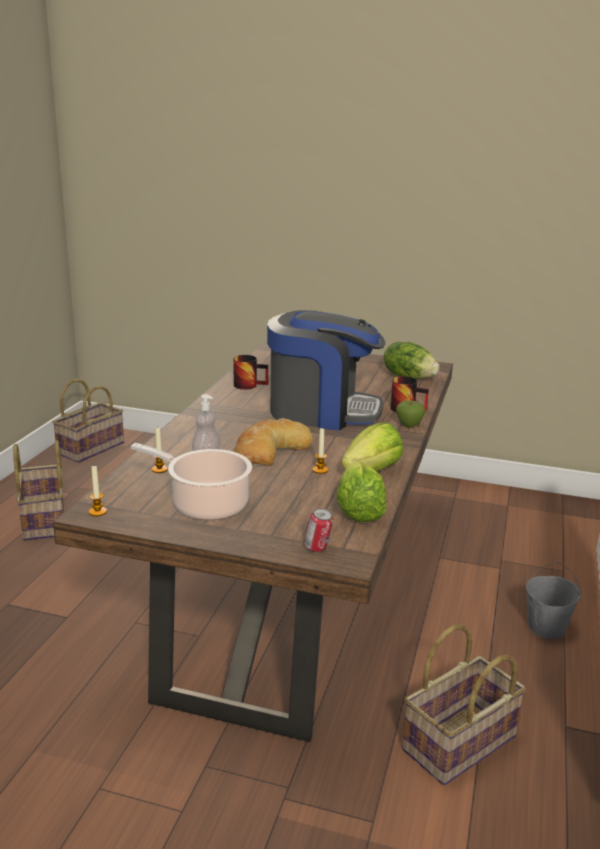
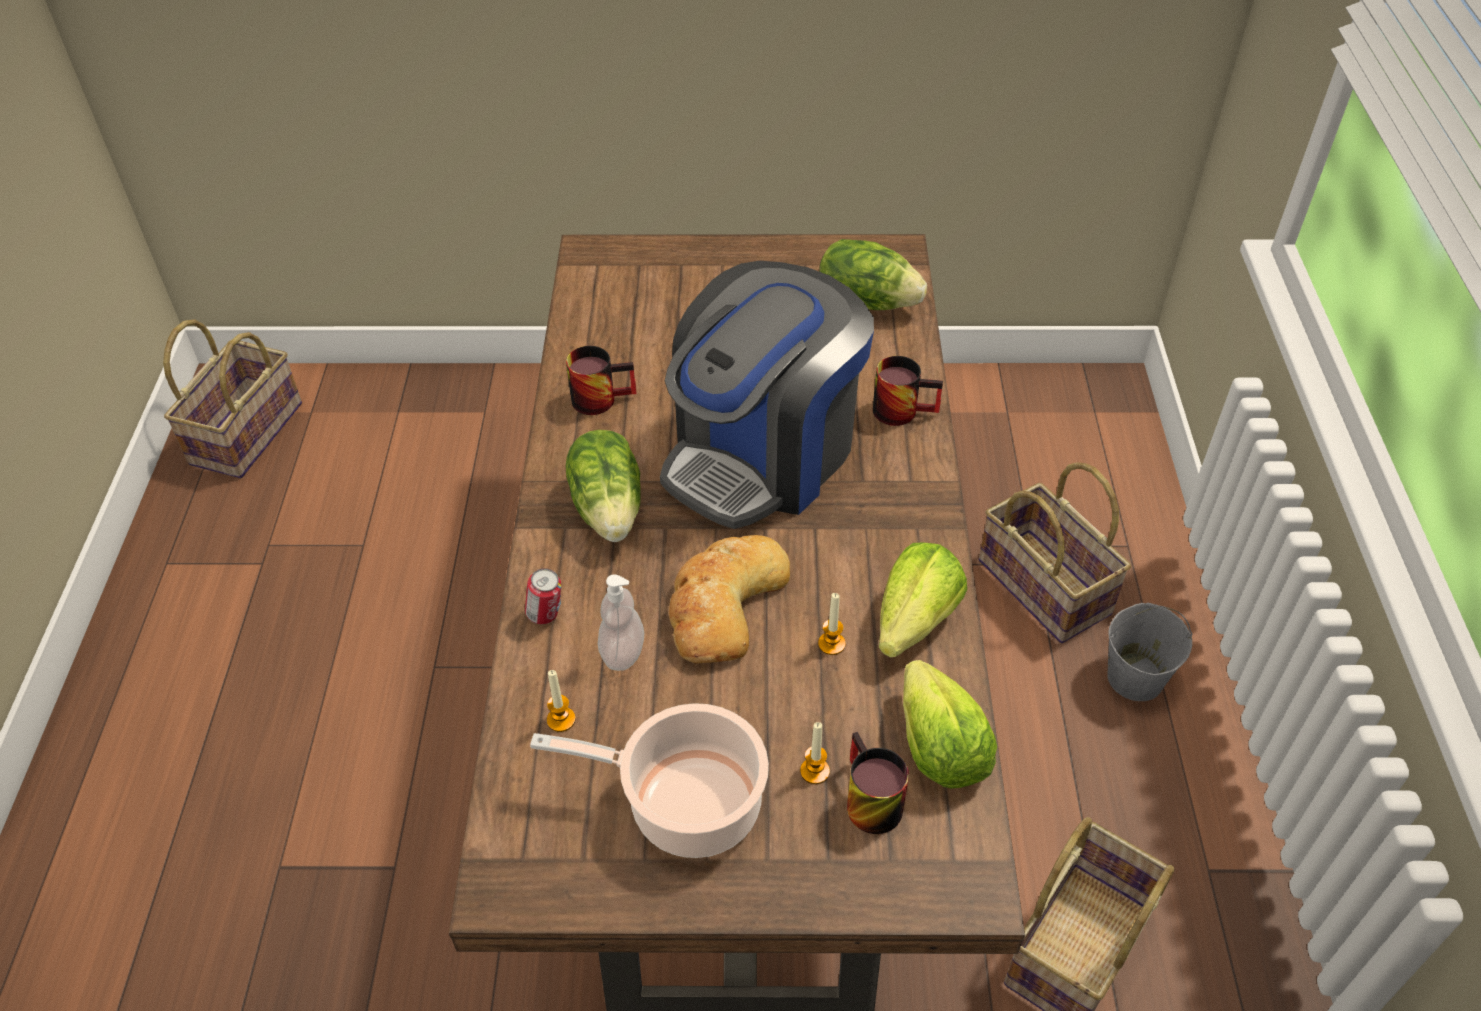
camera: 15 degrees left, 25 degrees up
(45, 520) = (249, 646): basket -> basket (1046, 586)
(97, 512) = (514, 881): candle -> candle (814, 771)
(231, 415) = (609, 507): none -> lettuce
(305, 520) = (865, 801): none -> mug
(317, 549) = (915, 876): can -> can (546, 615)
(322, 411) = (763, 454): coffee machine -> coffee machine turned 135 degrees clockwise
(409, 425) = (924, 462): apple -> none

